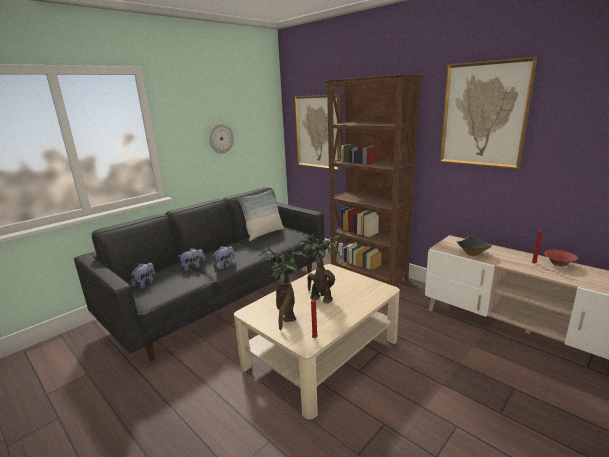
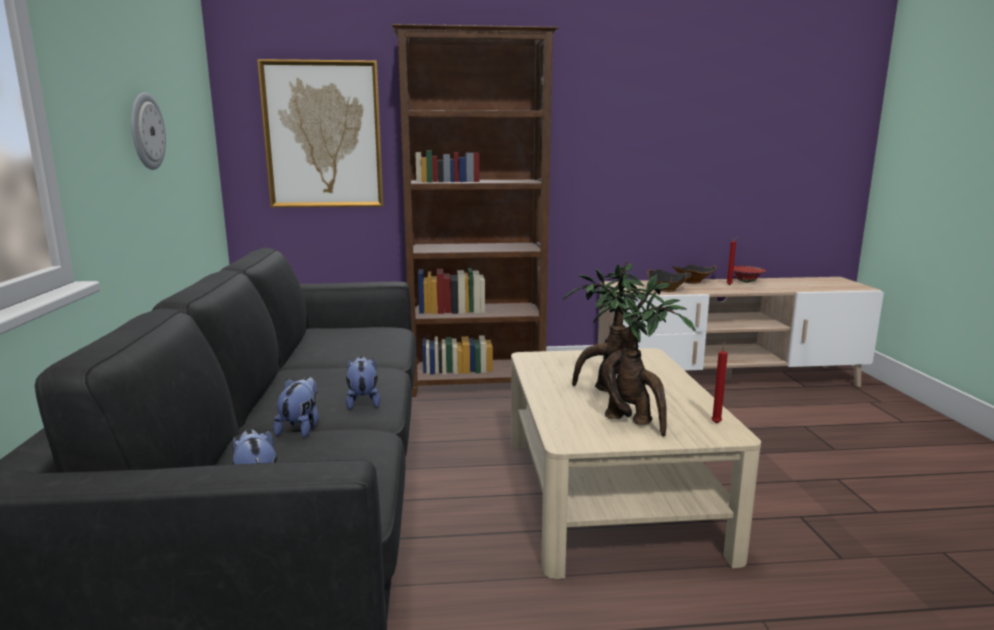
camera: 50 degrees left, 5 degrees down
(264, 233) = (310, 345): pillow -> none
(483, 115) = (633, 101): picture -> none
(511, 253) = (693, 282): none -> black bowl

